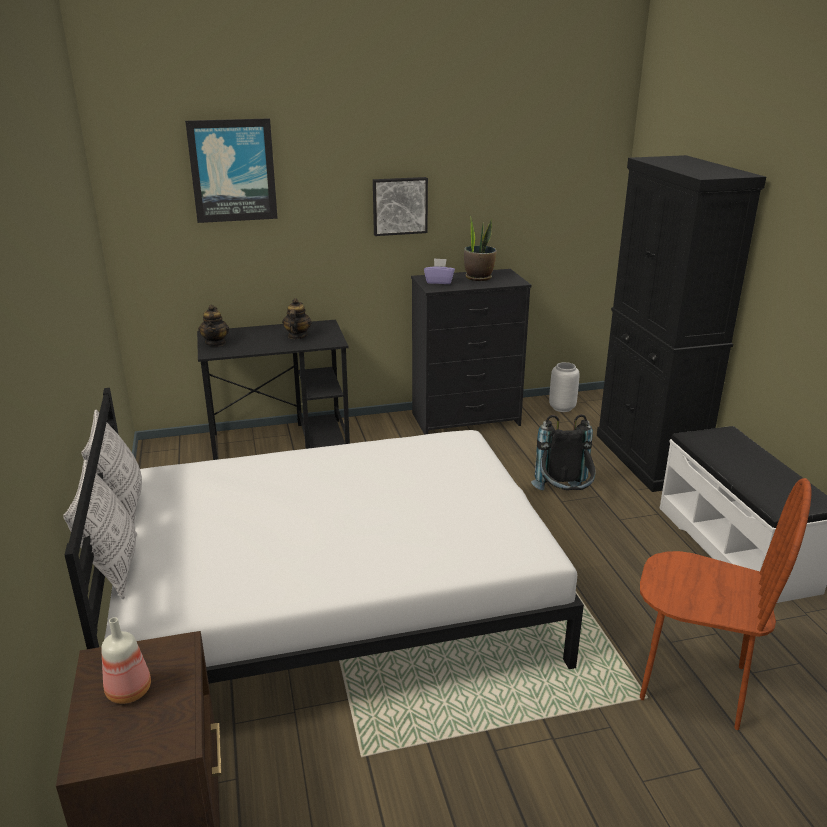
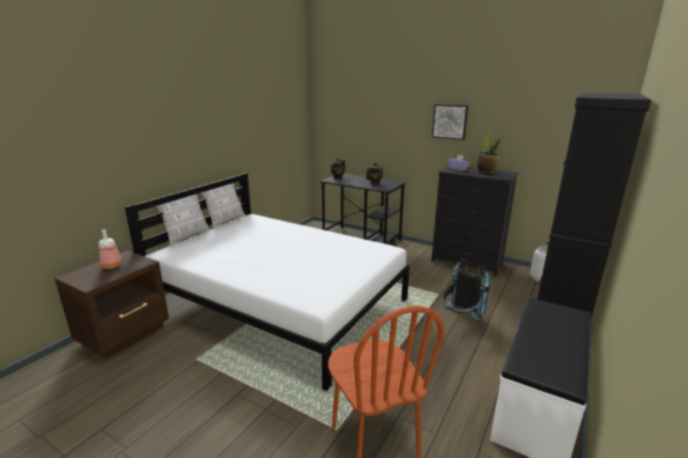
camera: 45 degrees right, 5 degrees down
(233, 170) = (366, 93): picture -> none

